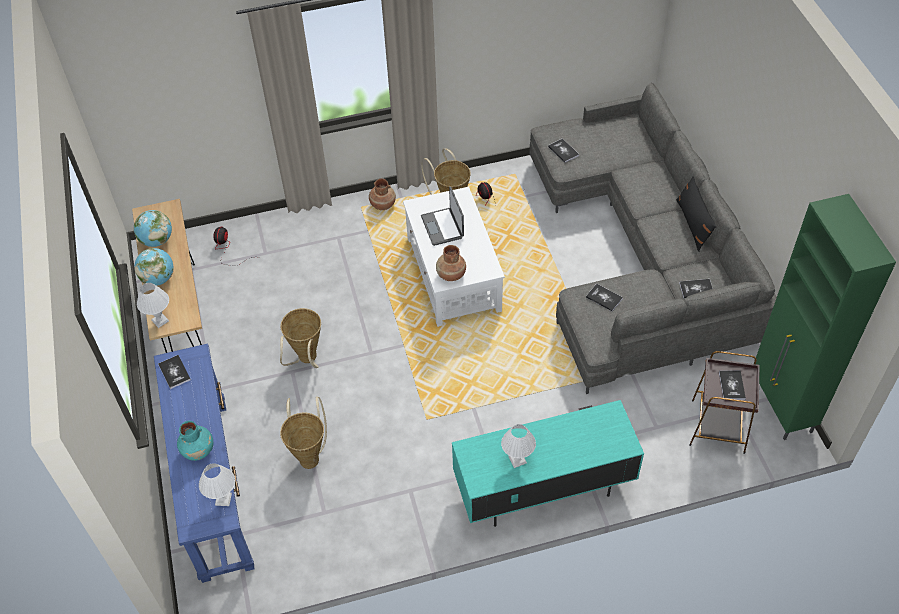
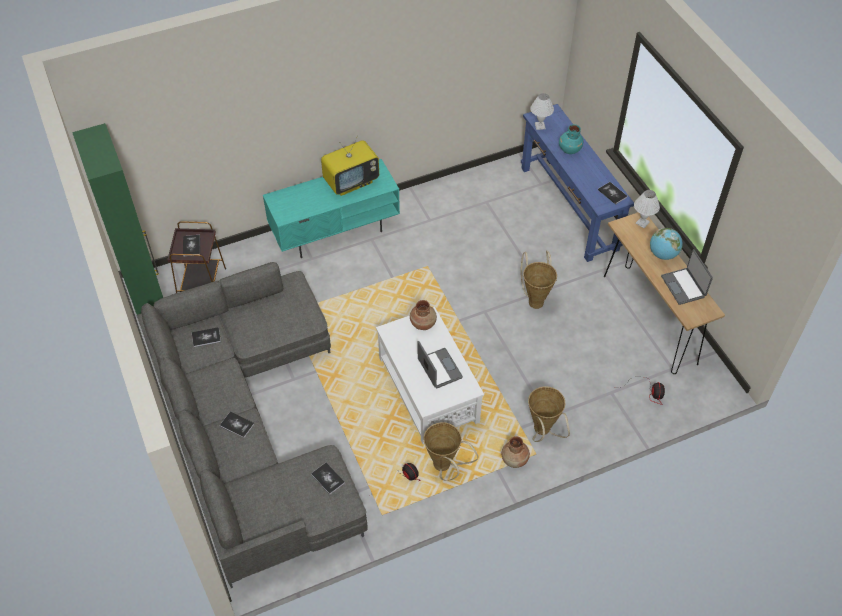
camera: 170 degrees right, 0 degrees up
(157, 240) = (684, 286): globe -> laptop
(310, 456) = (508, 233): basket -> basket (543, 432)
(517, 460) = (351, 182): white table lamp -> television
(604, 298) = (288, 321): book -> book (237, 425)
(693, 224) = (199, 403): black pillow -> none

